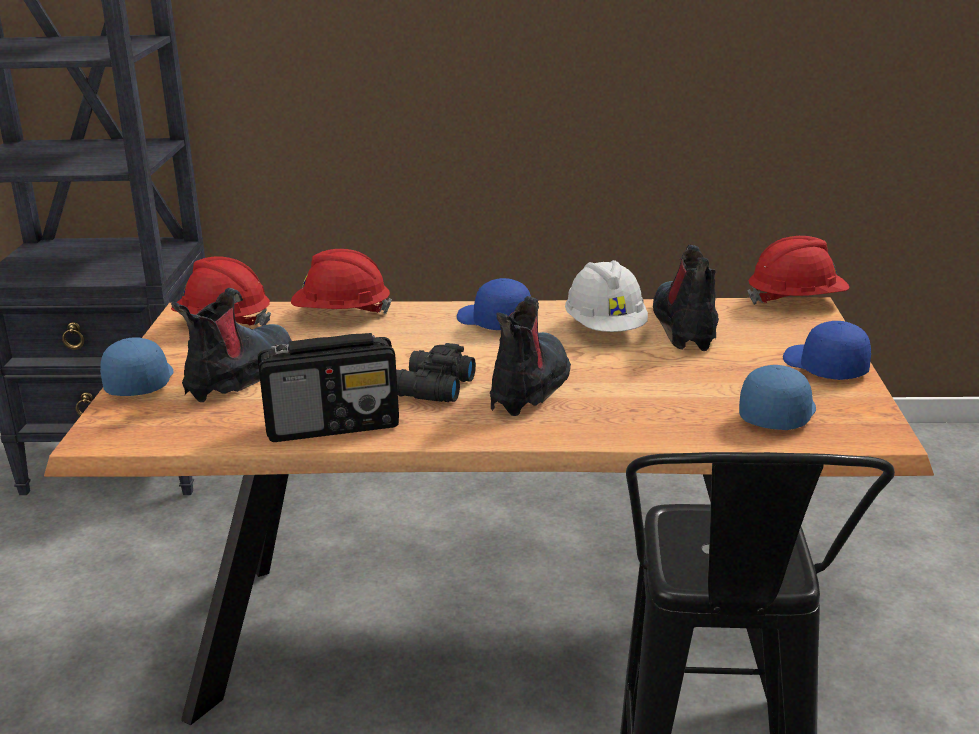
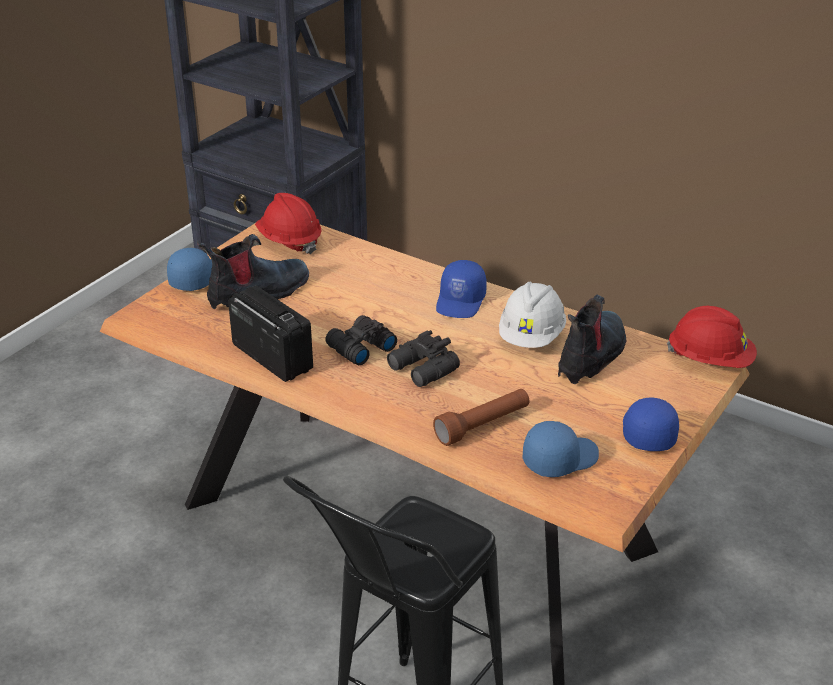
camera: 30 degrees right, 10 degrees up
(334, 425) = (272, 357): radio -> radio turned 150 degrees counterclockwise
(341, 314) = (369, 259): red hard hat -> none
(493, 322) = (461, 301): blue cap -> blue cap turned 150 degrees counterclockwise
(530, 386) = (422, 370): boot -> black binoculars
(661, 412) = (483, 426): none -> brown flashlight

